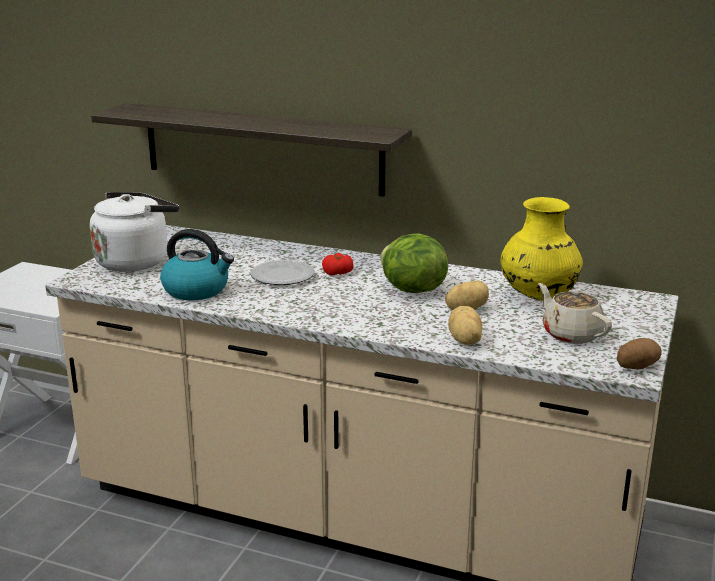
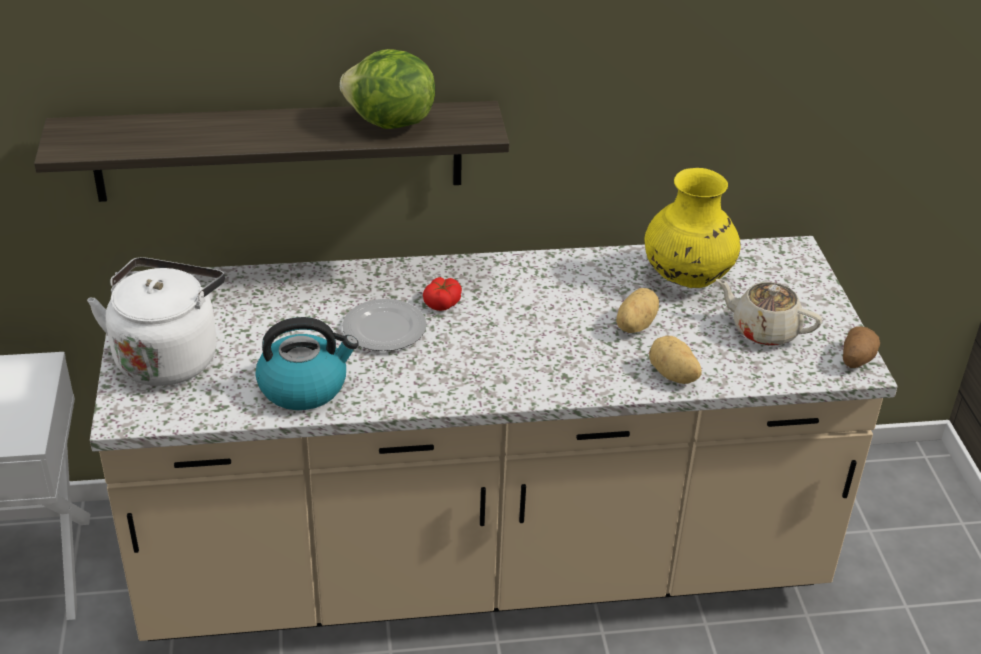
camera: 30 degrees left, 15 degrees up
(411, 290) = (550, 309): lettuce -> lettuce (389, 123)

